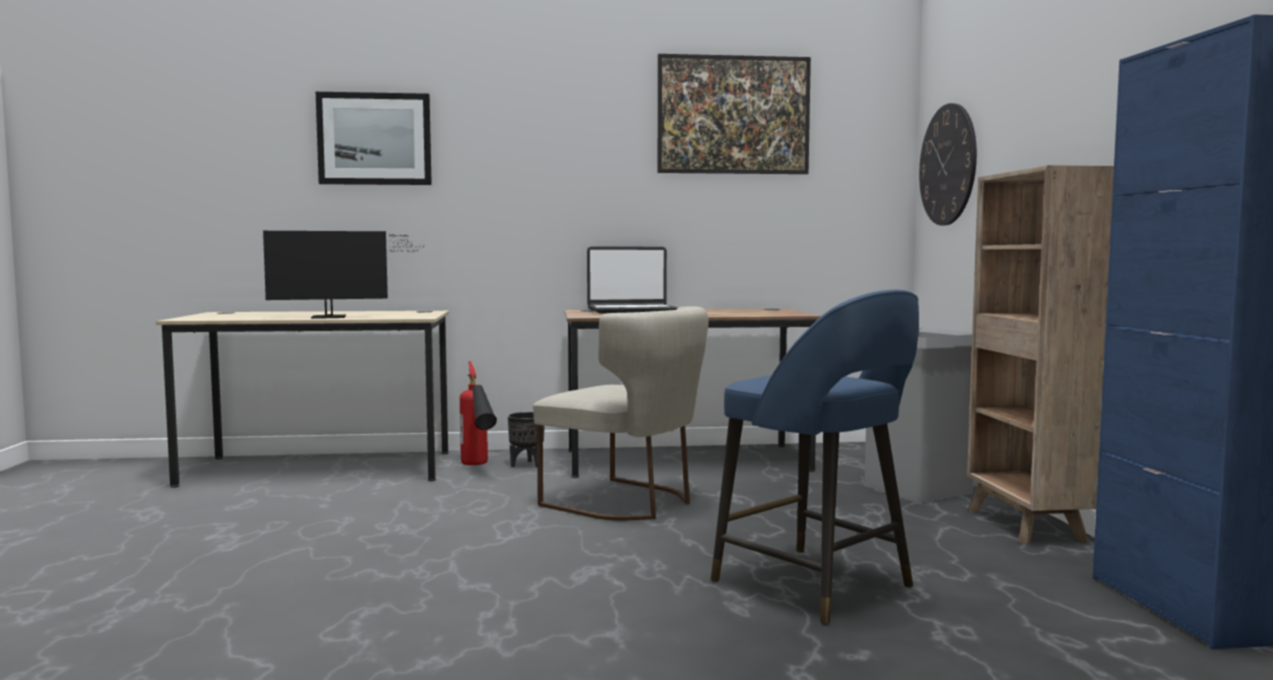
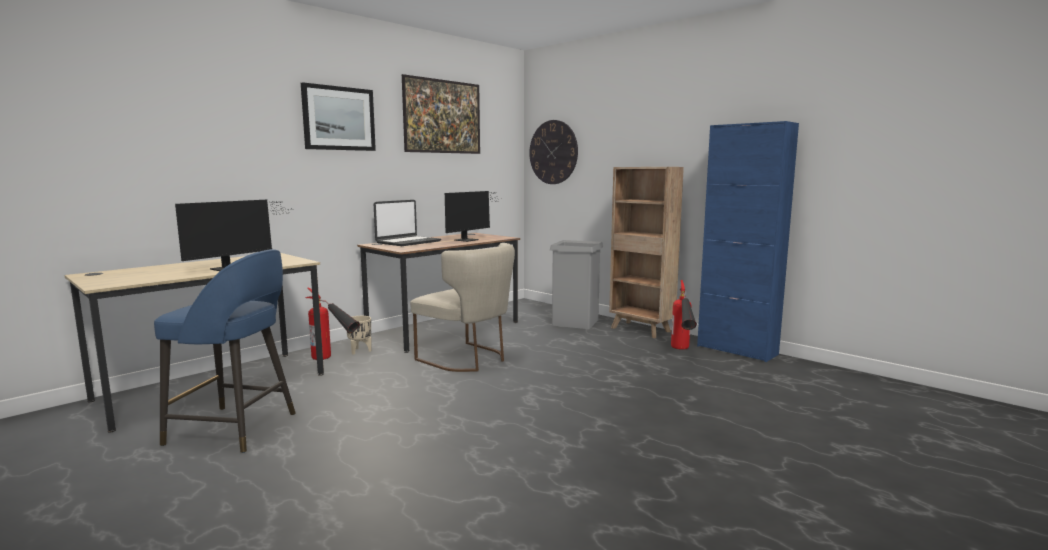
camera: 40 degrees left, 5 degrees up
(374, 139) = (211, 122): picture -> picture (339, 118)
(527, 465) = (360, 351): black planter -> beige planter
(628, 502) = (468, 359): beige chair -> beige chair turned 45 degrees clockwise
(729, 313) = (469, 239): none -> monitor
(816, 586) = (626, 376): blue stool -> blue stool (235, 429)
(1029, 579) = (682, 352): none -> fire extinguisher

